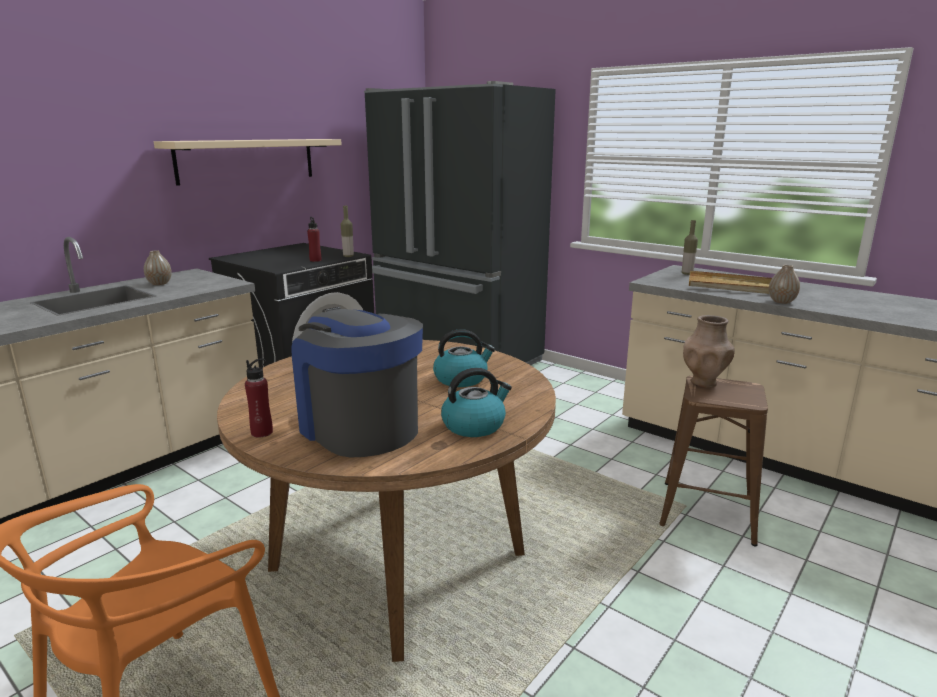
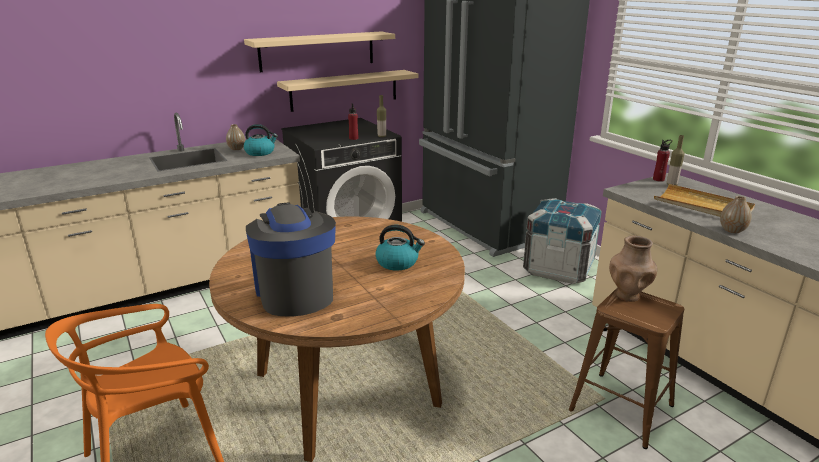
camera: 20 degrees right, 5 degrees up
(262, 432) = (232, 284): red bottle -> red bottle (658, 179)
(281, 209) = (344, 90): none -> beige shelf
(474, 425) = (374, 305): kettle -> kettle (260, 152)
(559, 389) = (558, 268): none -> crate

